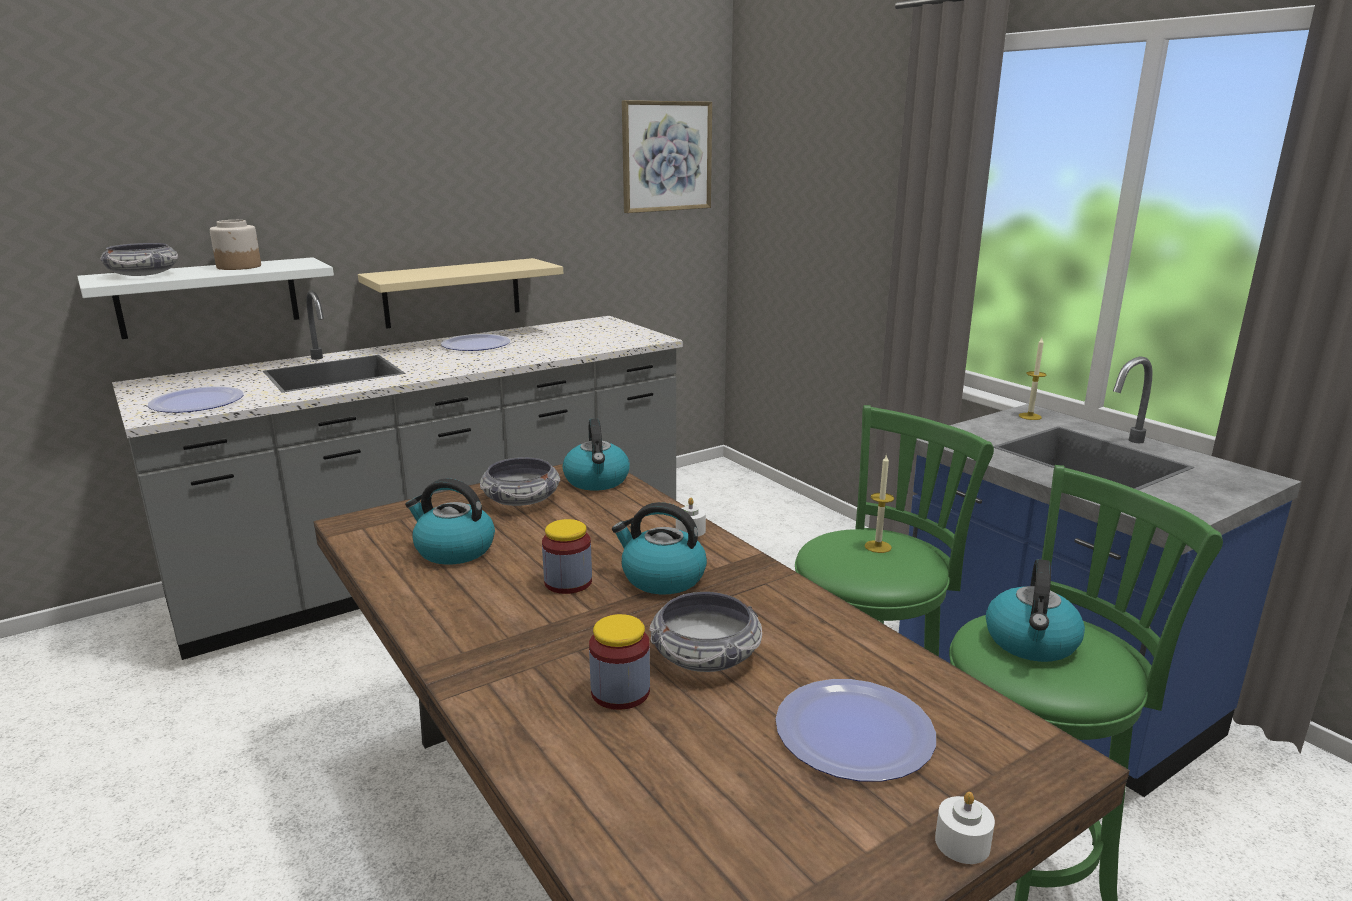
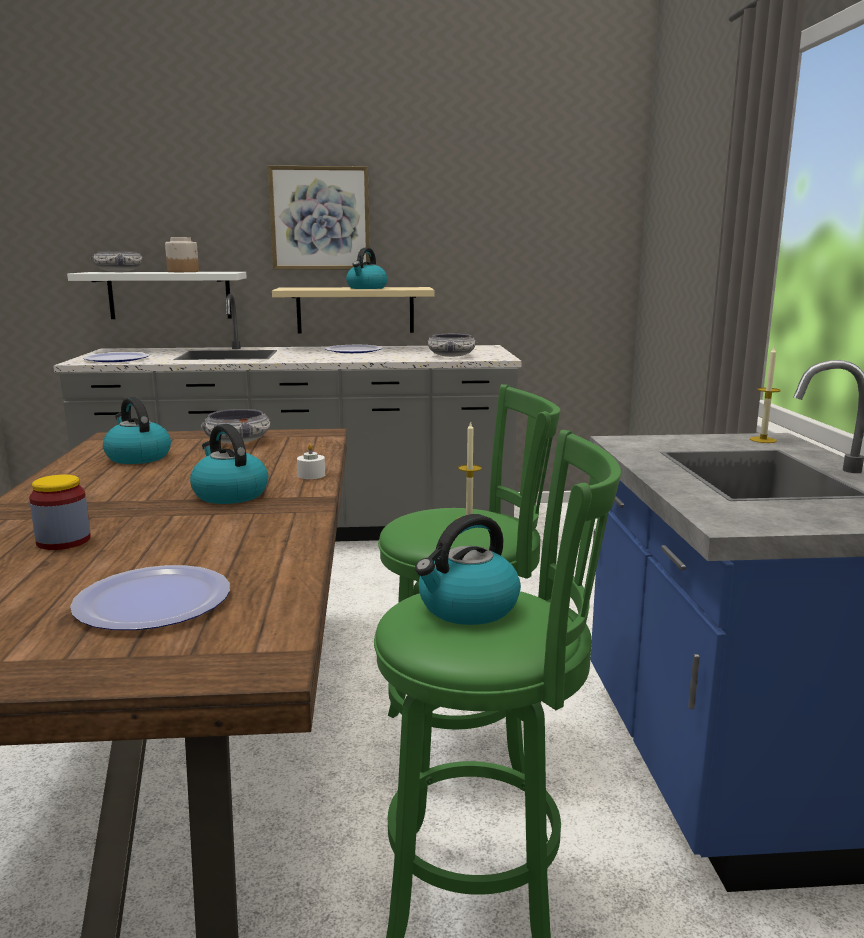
camera: 30 degrees right, 5 degrees down
(568, 582) = (165, 484): jar -> none
(597, 481) = (310, 440): kettle -> kettle (366, 288)
(666, 156) = (571, 202): picture -> picture (320, 218)
(704, 655) = (158, 537): bowl -> bowl (451, 356)
(962, 843) = (70, 680): white candle -> none

